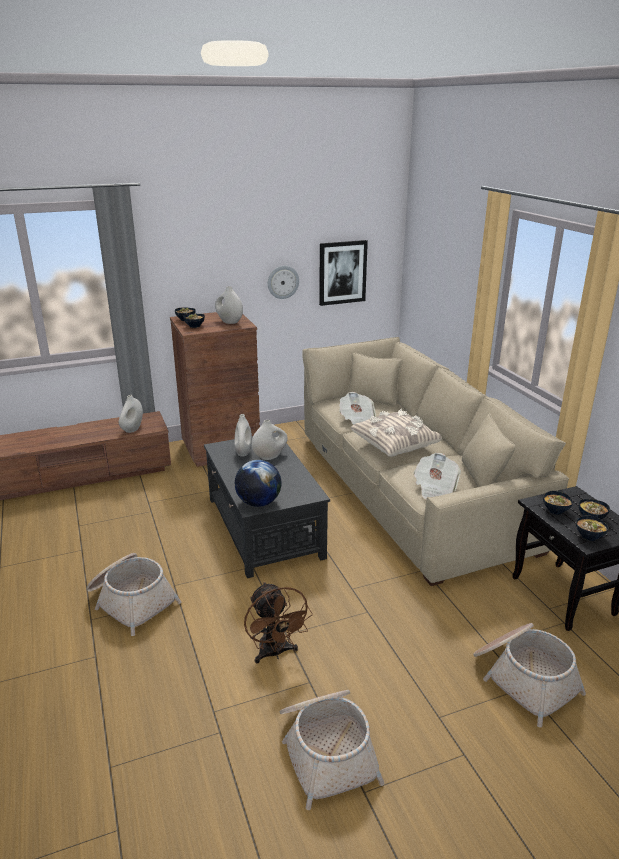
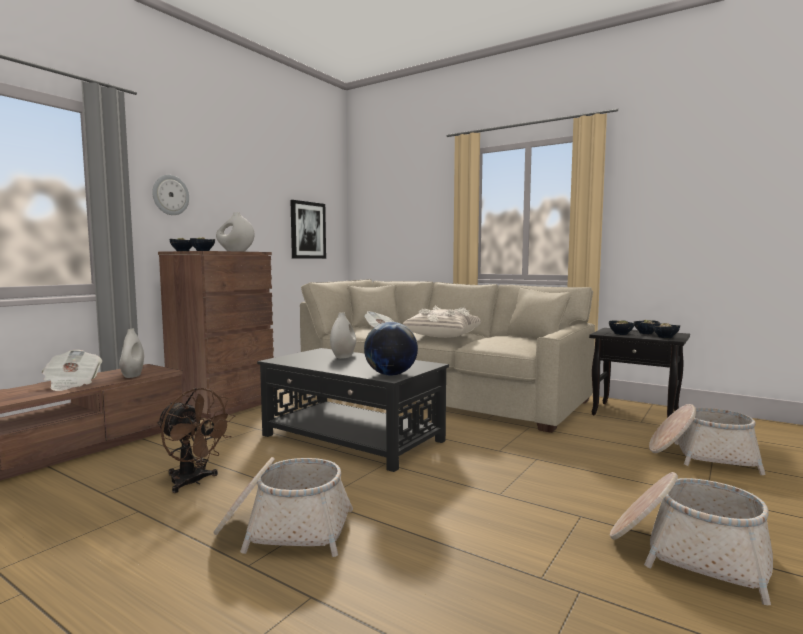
camera: 35 degrees left, 20 degrees down
(243, 452) = (311, 358): white vase -> none
(275, 653) = (515, 509): brown fan -> brown fan (193, 482)
(283, 282) = (262, 231): wall clock -> wall clock (170, 195)
(435, 488) = (518, 345): newspaper -> newspaper (72, 384)

